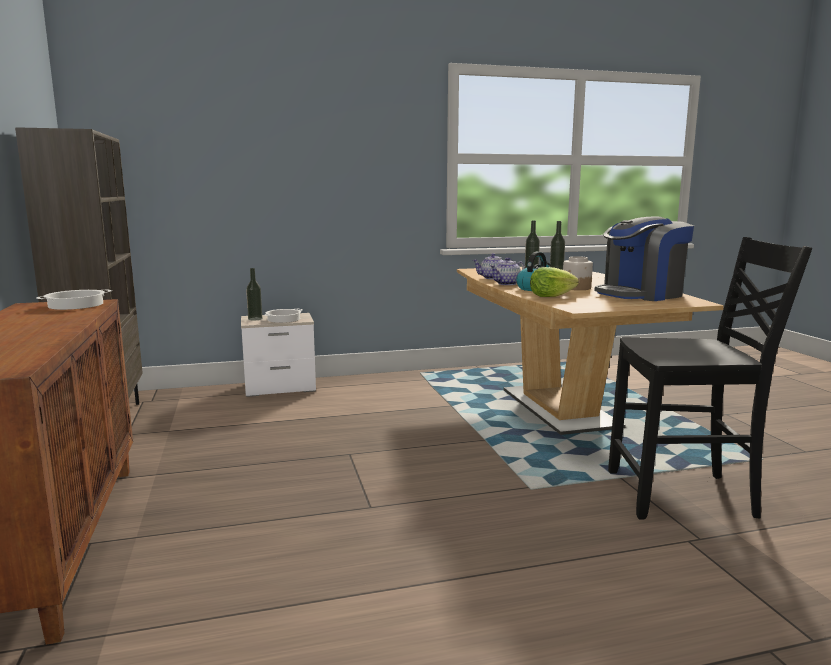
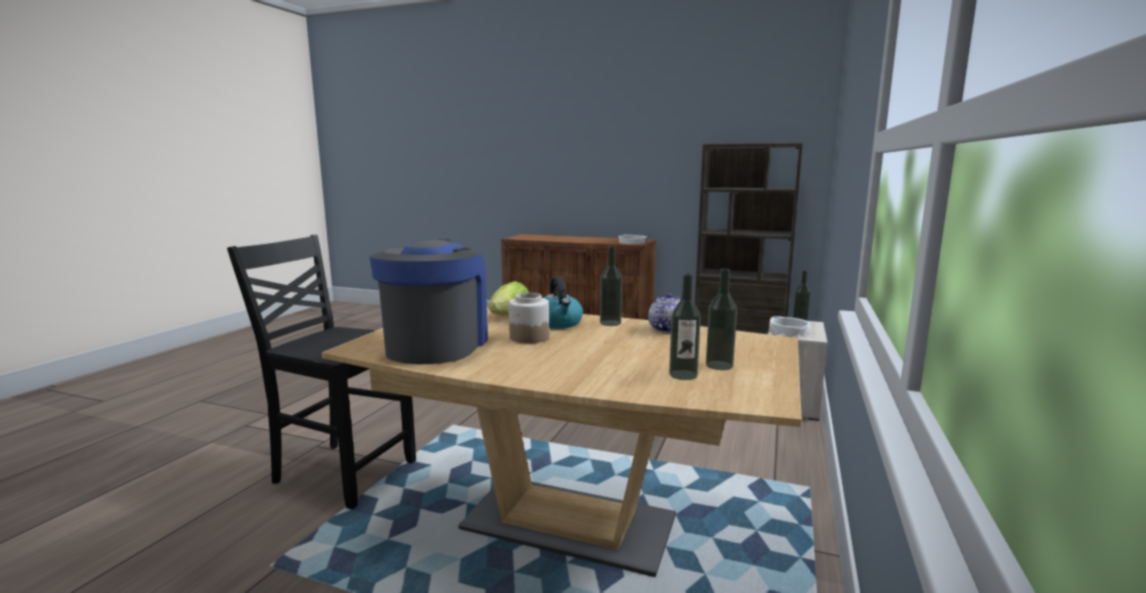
camera: 125 degrees right, 0 degrees up
(507, 284) = (610, 323): teapot -> bottle
(683, 495) = (342, 472): black chair -> black chair turned 75 degrees clockwise

